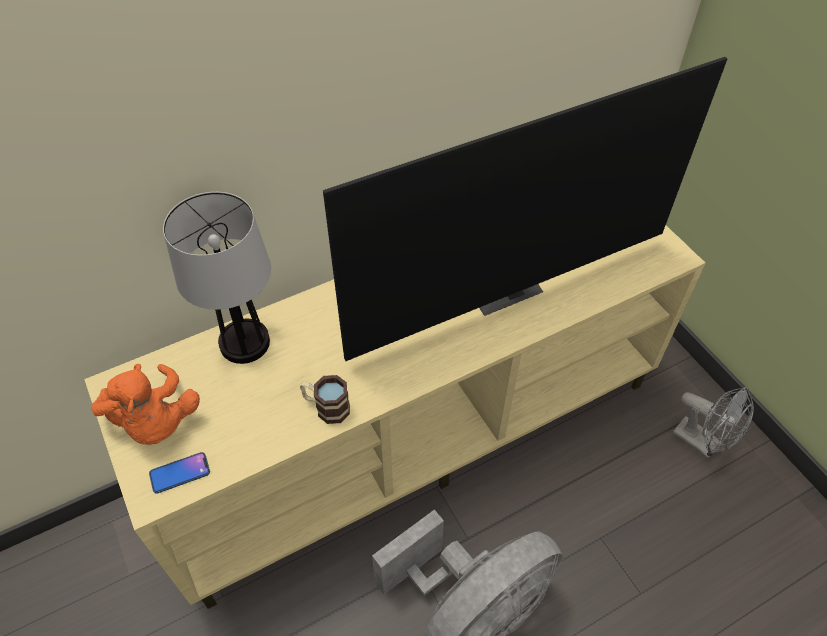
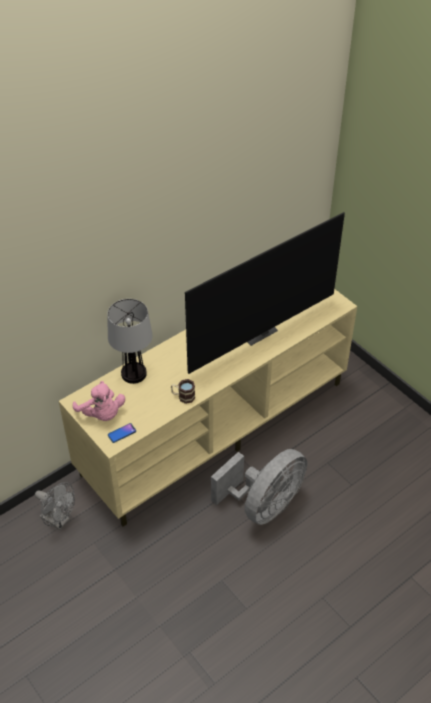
camera: 10 degrees left, 5 degrees down
(155, 422) = (102, 414): orange plush toy -> pink plush toy
(702, 443) = (377, 408): grey fan -> grey fan (58, 520)

